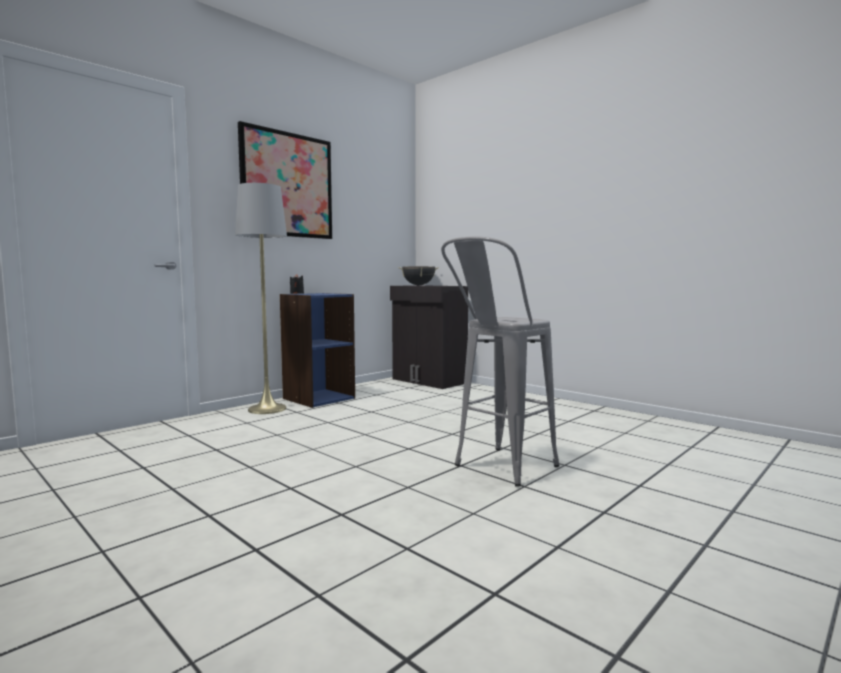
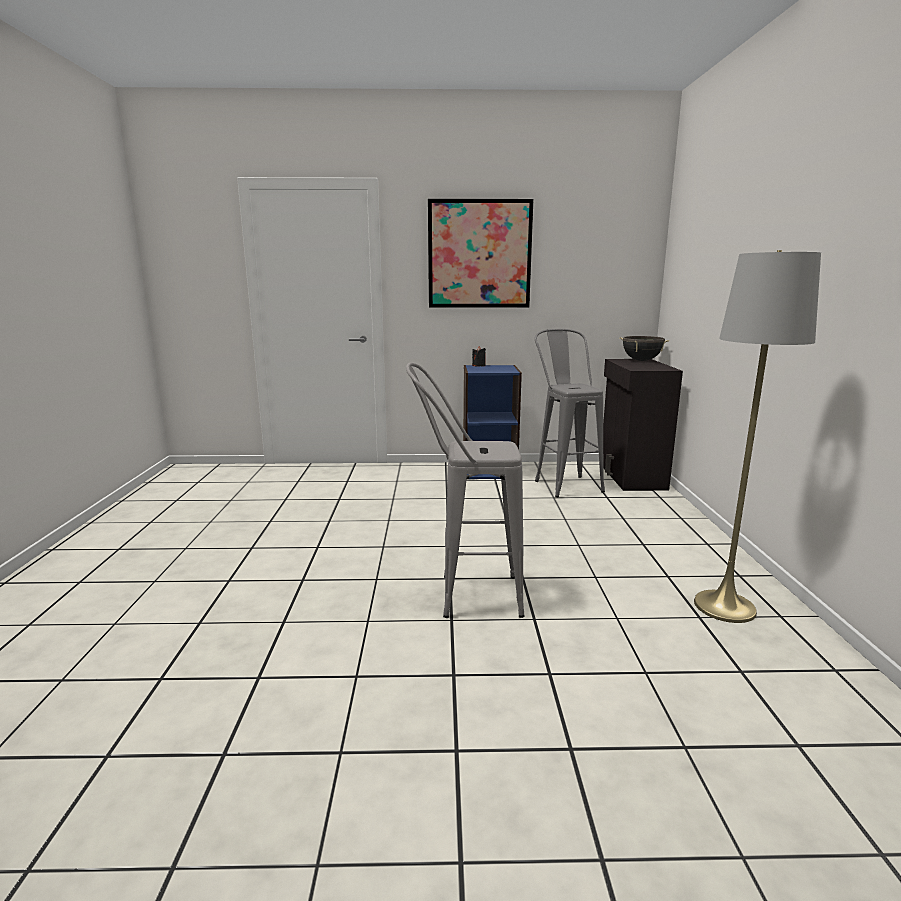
camera: 45 degrees right, 10 degrees up
(267, 409) = (432, 471): grey floor lamp -> grey floor lamp (724, 606)
(395, 393) = (564, 483): none -> grey stool

